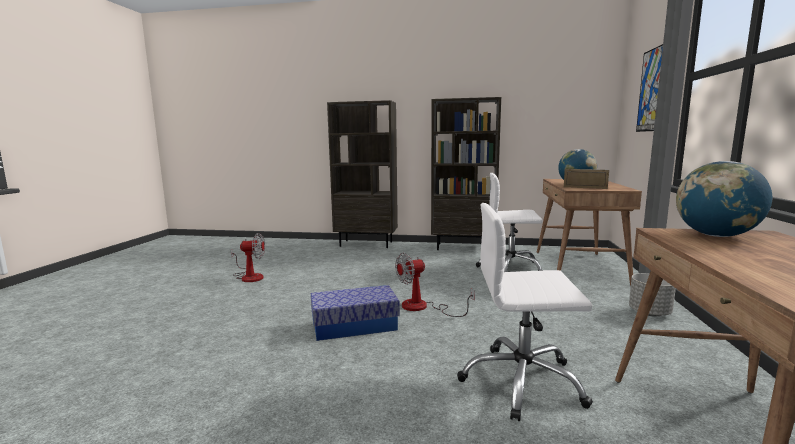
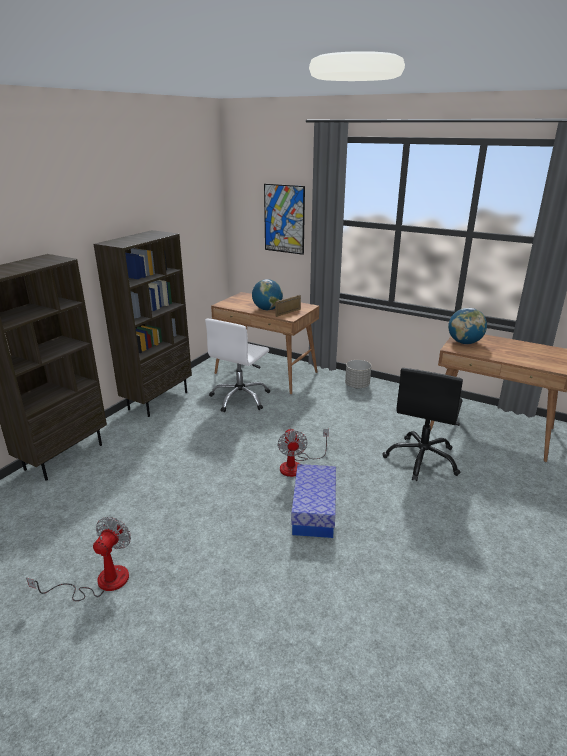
camera: 70 degrees left, 15 degrees up
(522, 382) = (422, 459): white office chair -> black office chair

